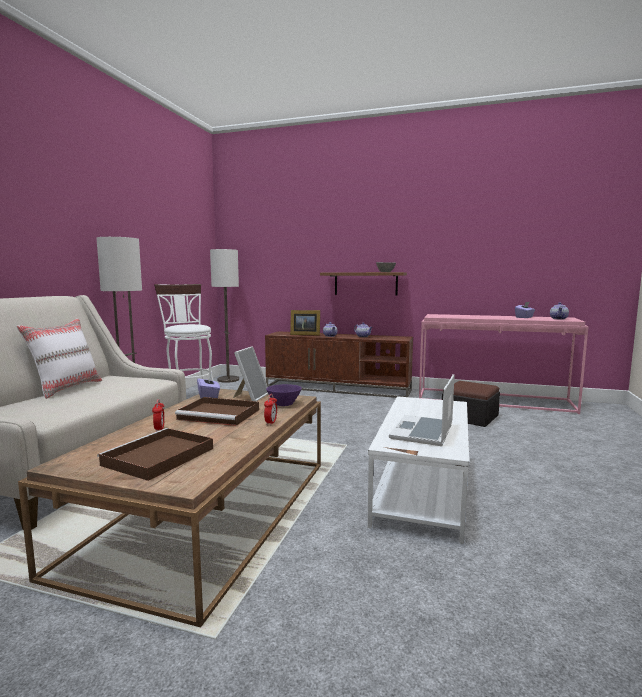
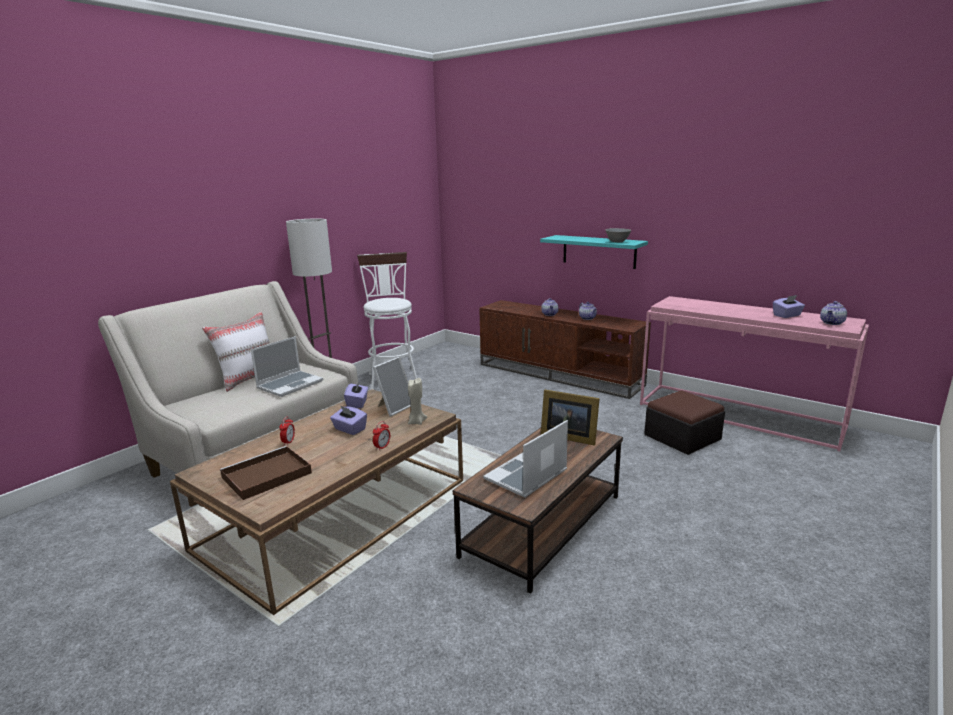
camera: 20 degrees right, 10 degrees up
(121, 389) = (290, 384): none -> laptop
(220, 414) = (349, 429): brown tray -> purple tissue box
(228, 380) = (448, 349): floor lamp -> none
(285, 404) = (416, 422): purple bowl -> beige candle
(304, 334) = (523, 309): picture frame -> picture frame (567, 436)
(365, 283) = (599, 251): brown shelf -> turquoise shelf
(423, 489) = (543, 526): white coffee table -> brown coffee table

